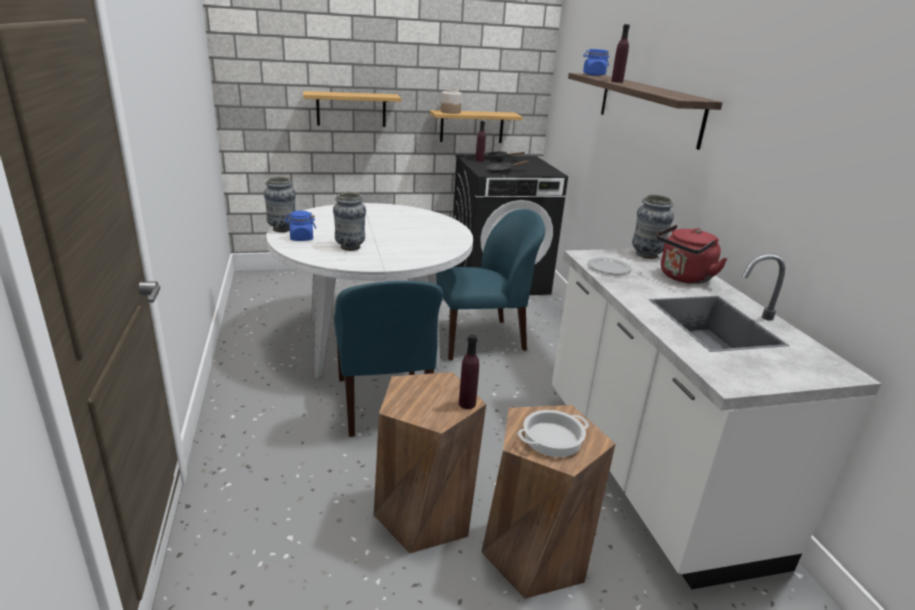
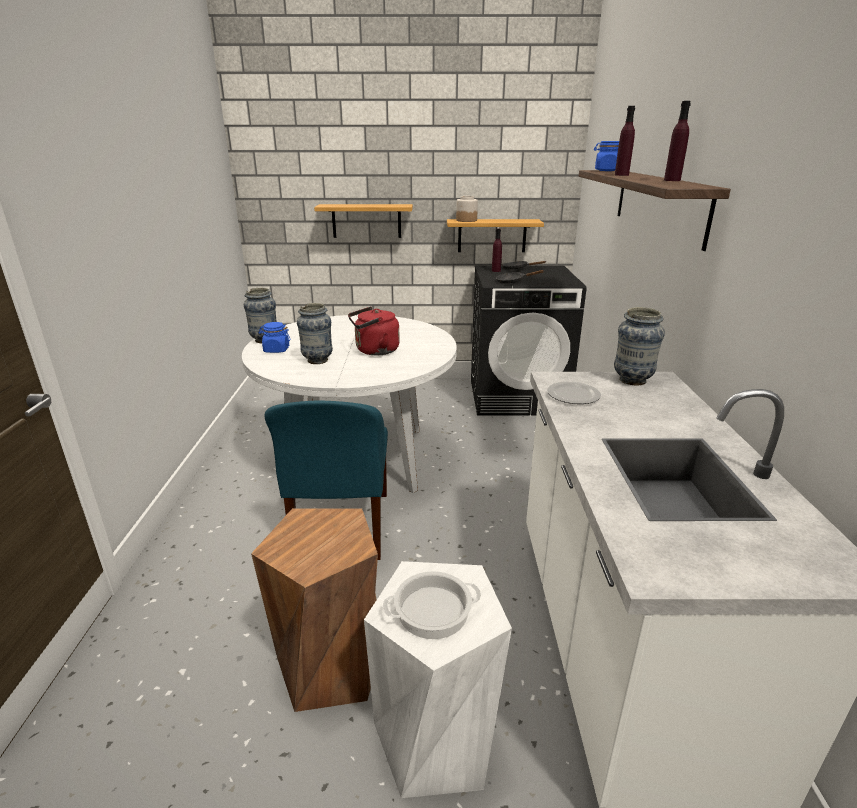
camera: 15 degrees right, 0 degrees up
(467, 403) = (355, 551): purple bottle -> purple bottle (672, 180)
(479, 339) = (471, 461): blue chair -> none
(535, 554) = (436, 737): brown stool -> white stool
(683, 278) = (665, 412): red kettle -> red kettle (374, 351)

